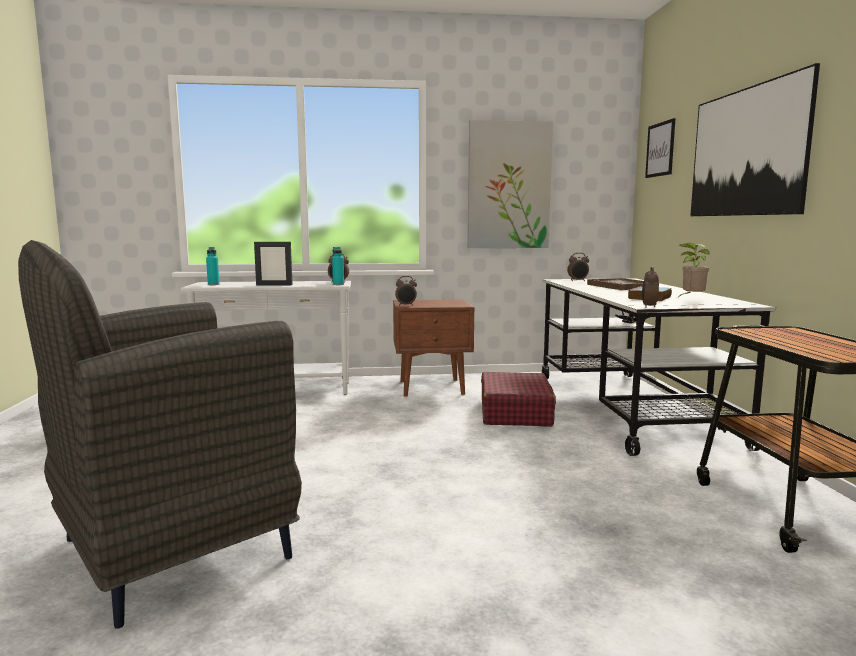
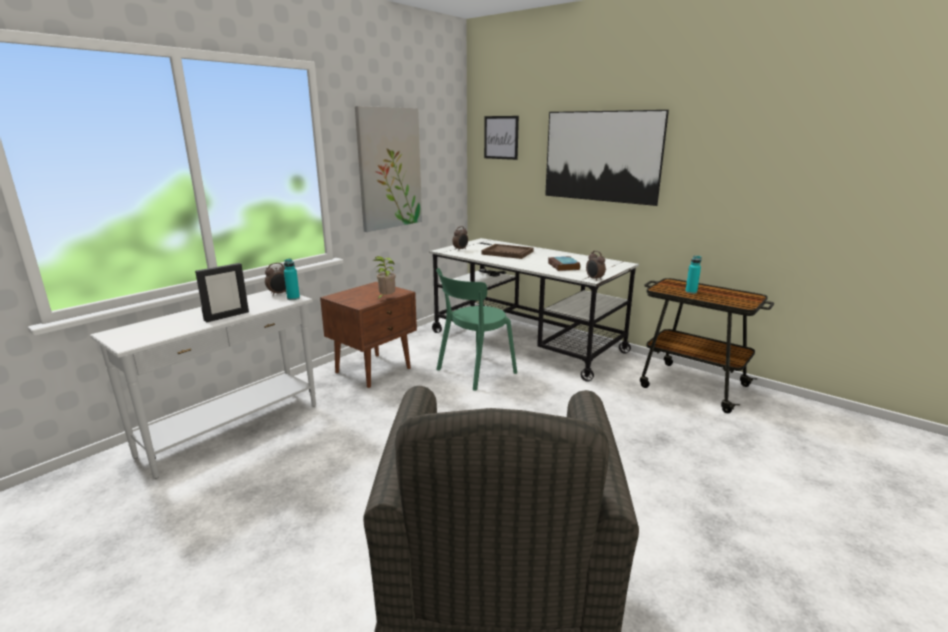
camera: 45 degrees left, 10 degrees up
(213, 284) = (142, 334): turquoise bottle -> turquoise bottle (691, 292)
(406, 305) = (357, 303): alarm clock -> none
(515, 412) = (473, 372): red suitcase -> green chair
(691, 298) = (583, 262): potted plant -> potted plant (386, 298)

